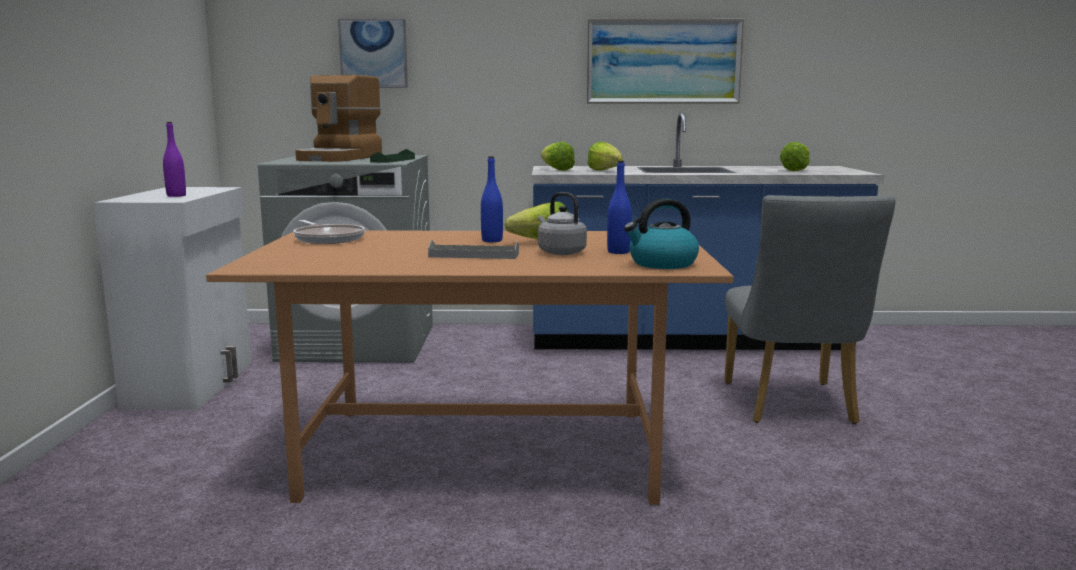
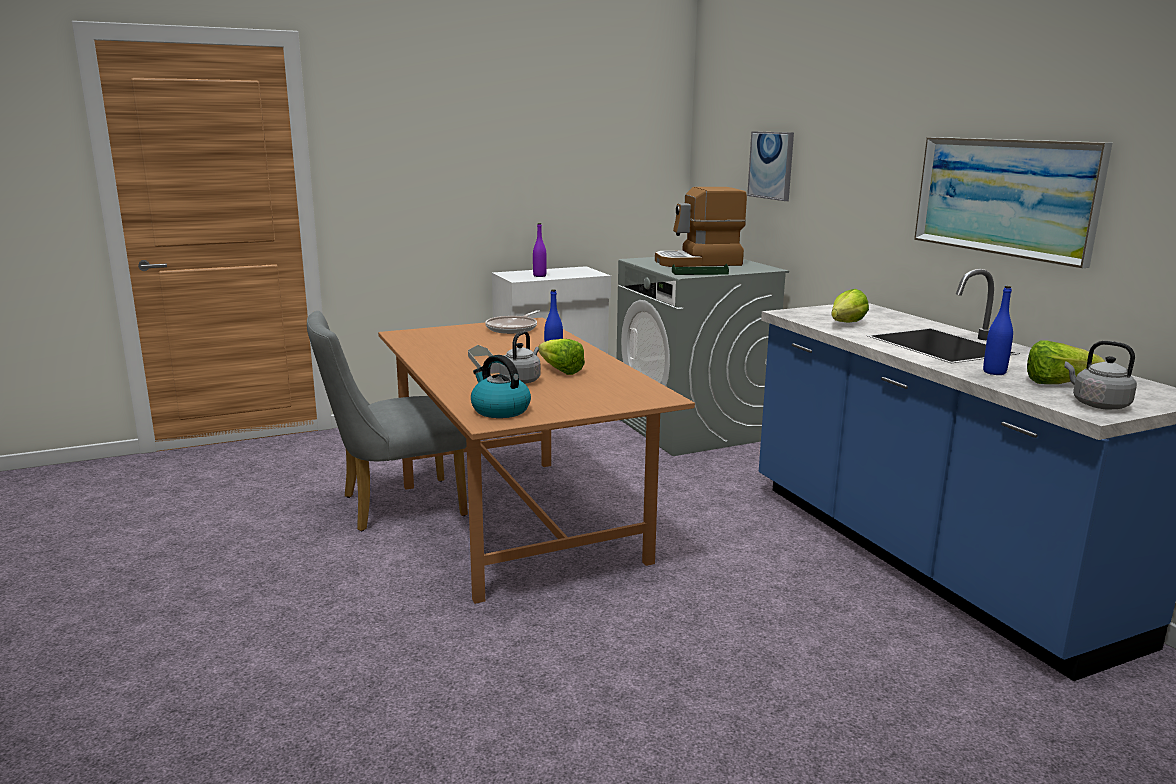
camera: 65 degrees right, 5 degrees up
(555, 169) = (827, 310): lettuce -> none
(618, 252) = (541, 394): blue bottle -> blue bottle (994, 372)
(792, 406) = (768, 646): grey chair -> grey chair (393, 506)
(842, 171) = (1097, 404): none -> grey kettle

